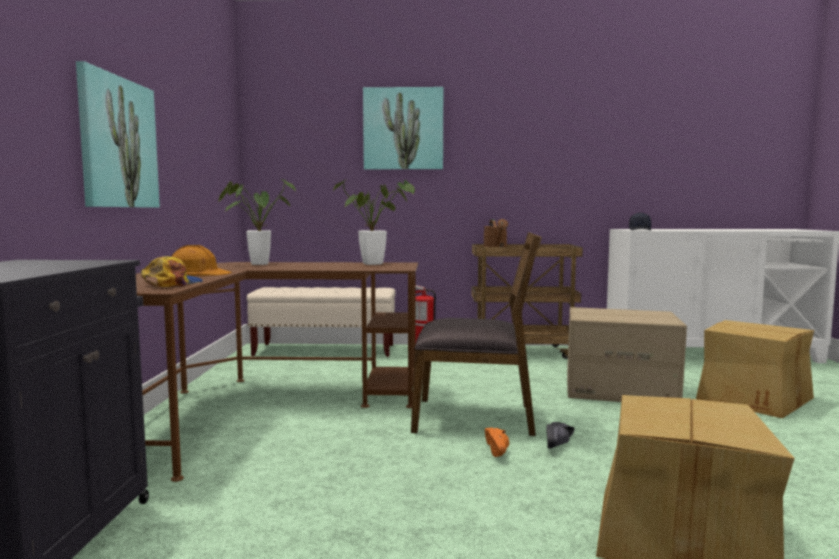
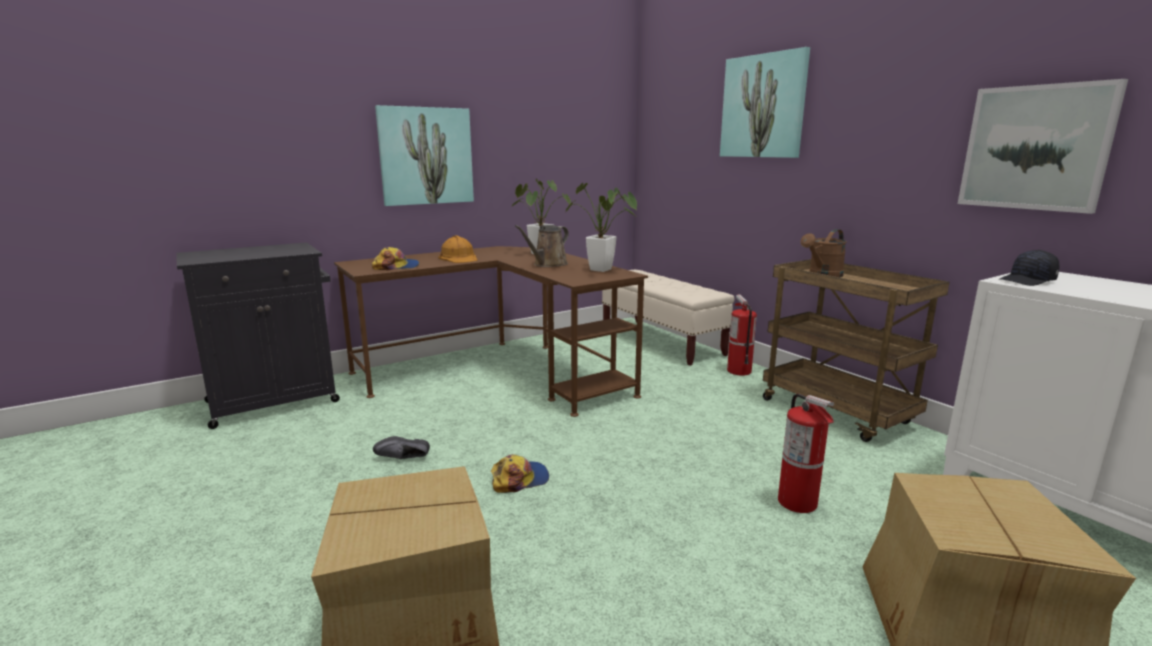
camera: 55 degrees right, 10 degrees up
(314, 266) = (548, 264): none -> brown watering can
(475, 417) = (585, 447): brown chair -> none
(500, 450) = (520, 479): orange shoe -> cap
(560, 444) = (567, 504): black shoe -> black shoe (403, 459)
(600, 161) = (1035, 148): none -> picture
(620, 390) = (798, 502): cardboard box -> fire extinguisher

